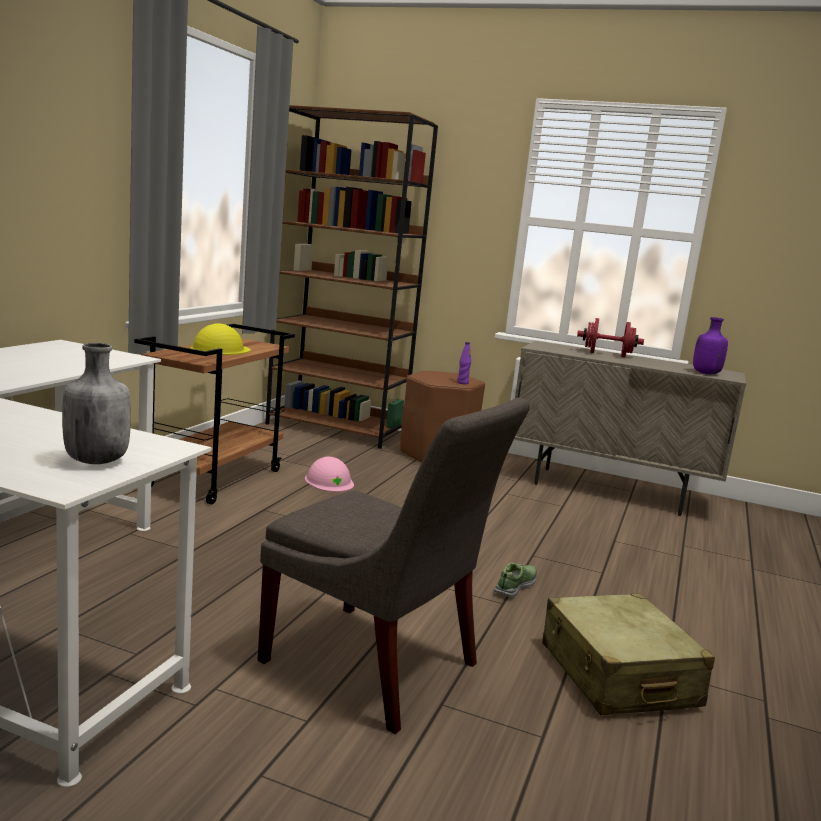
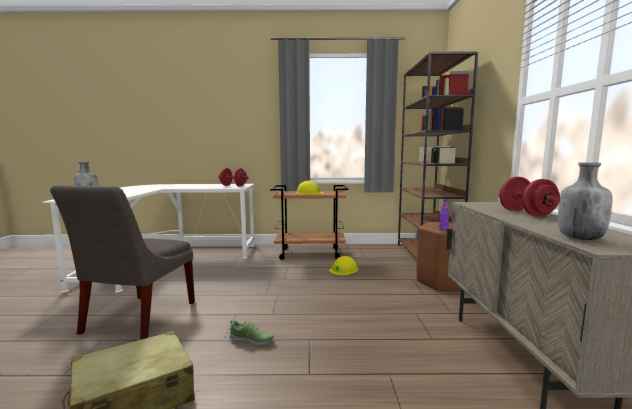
camera: 70 degrees right, 5 degrees down
(84, 354) = (233, 186): none -> red dumbbell
(329, 481) = (343, 269): pink hard hat -> yellow hard hat
(705, 373) = (579, 238): purple bottle -> grey bottle

